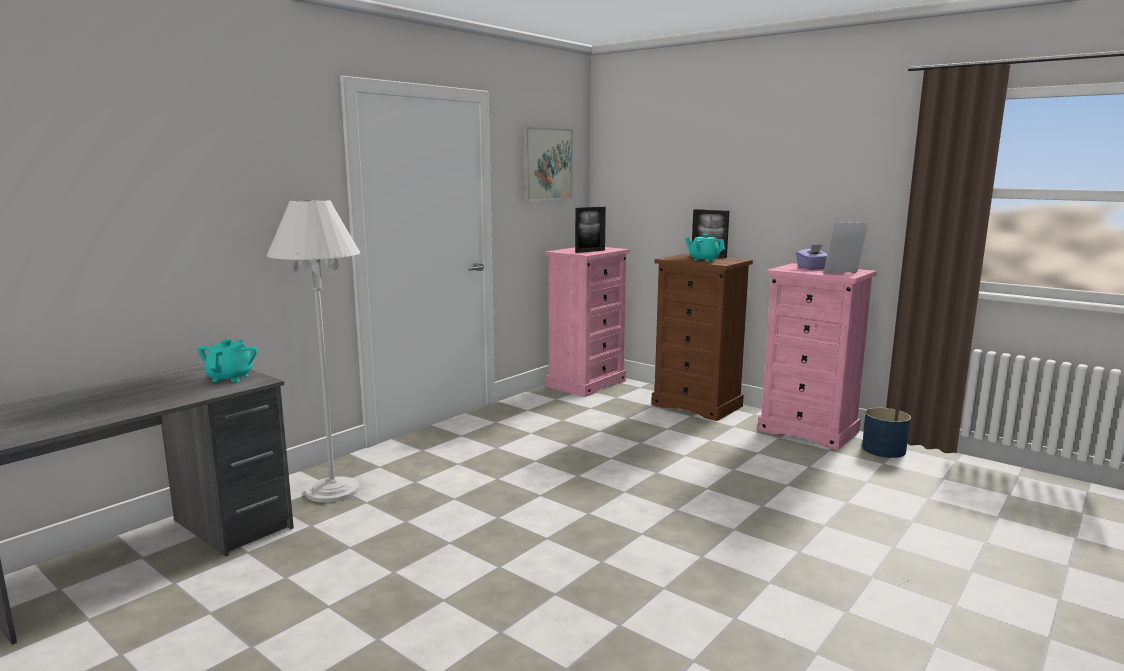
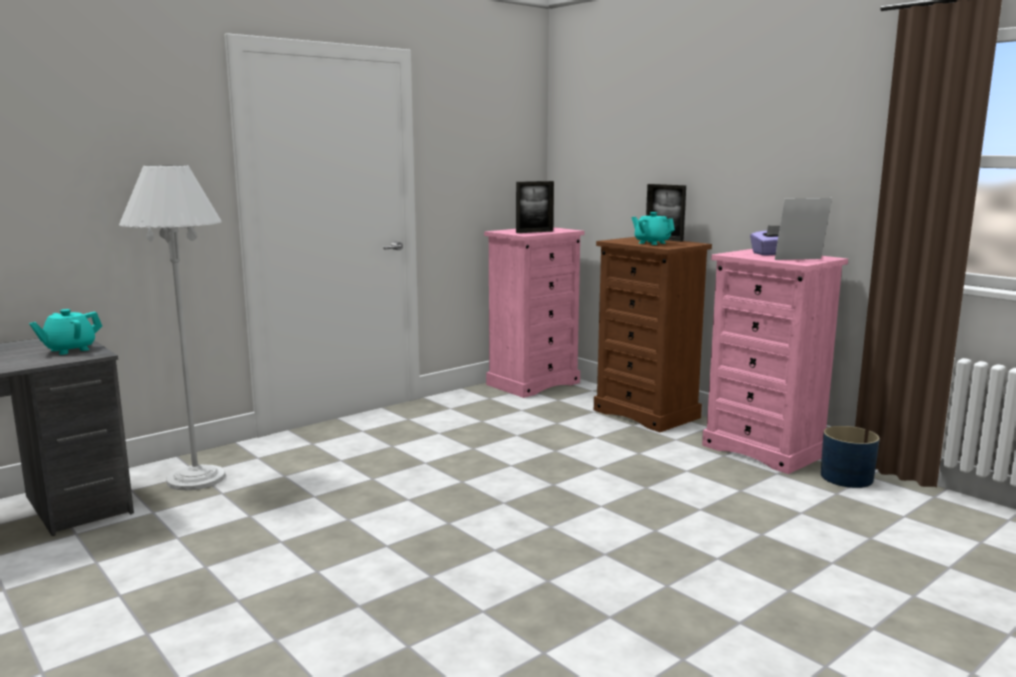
camera: 10 degrees right, 0 degrees up
(230, 378) = (69, 350): turquoise teapot -> turquoise teapot turned 150 degrees counterclockwise
(547, 164) = (489, 132): picture -> none

